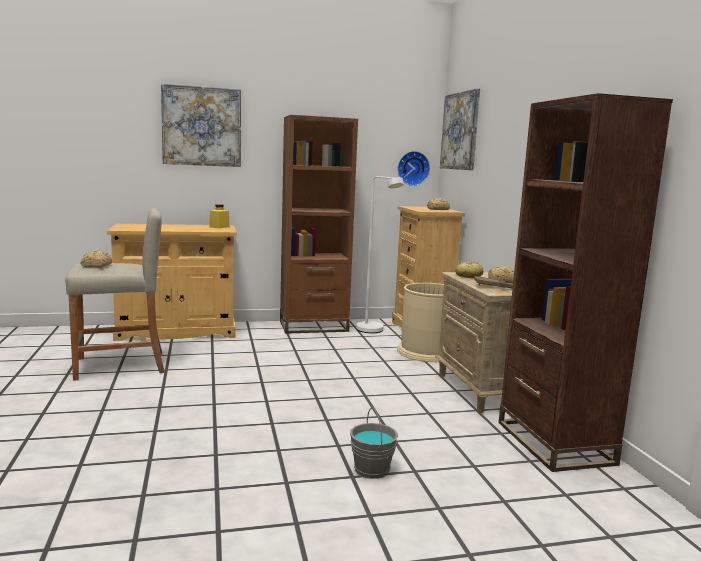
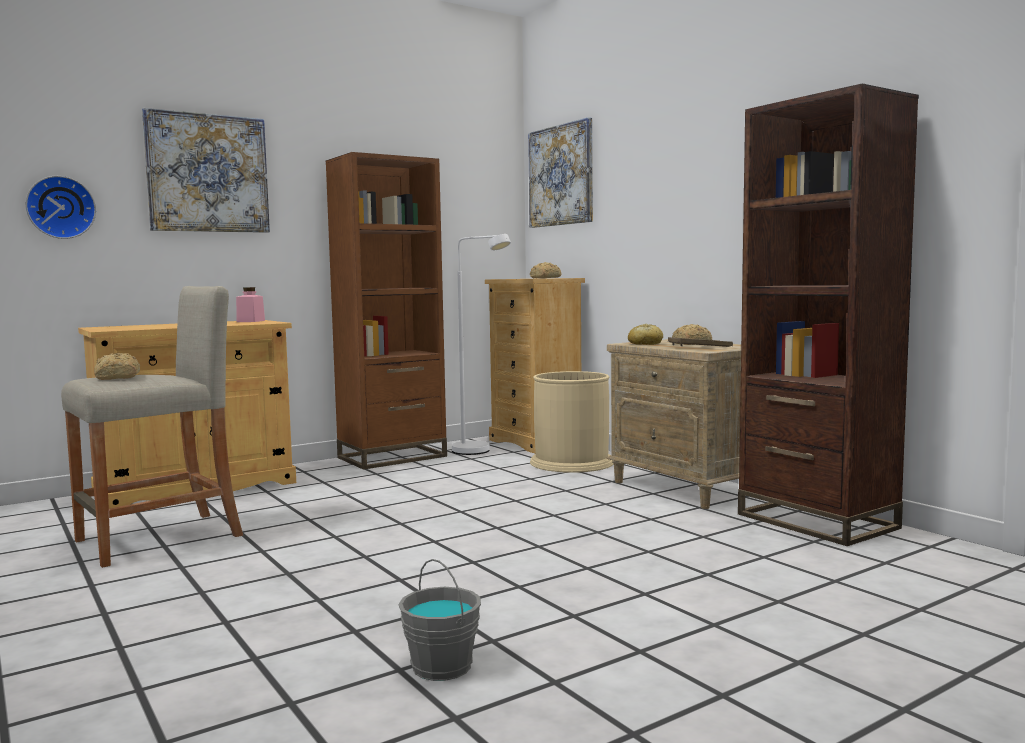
camera: 20 degrees left, 5 degrees down
(219, 227) = (250, 321): yellow jar -> pink jar
(372, 469) = (659, 582): grey bucket -> grey bucket (442, 666)
(412, 168) = (494, 229): wall clock -> wall clock (60, 207)

